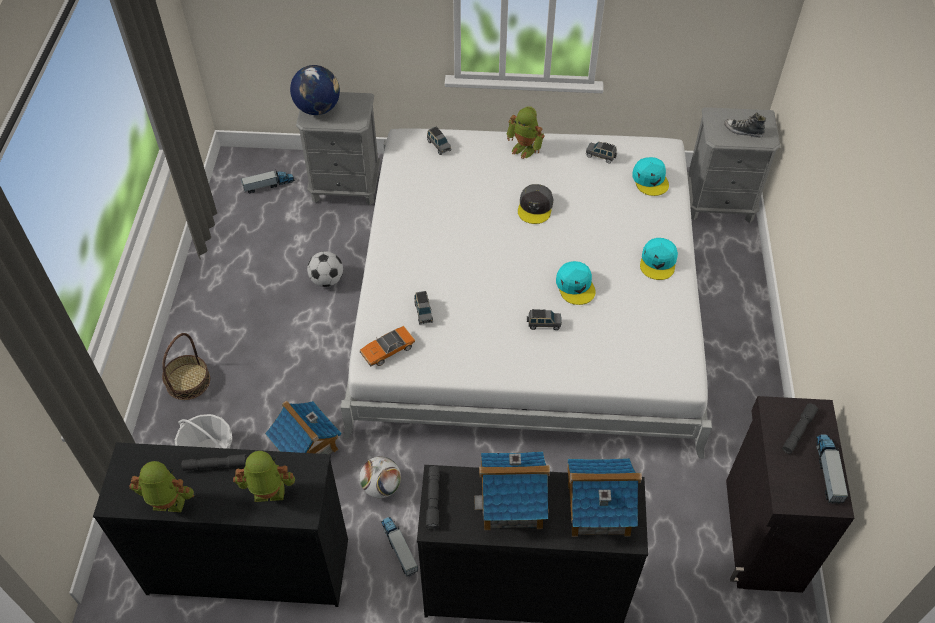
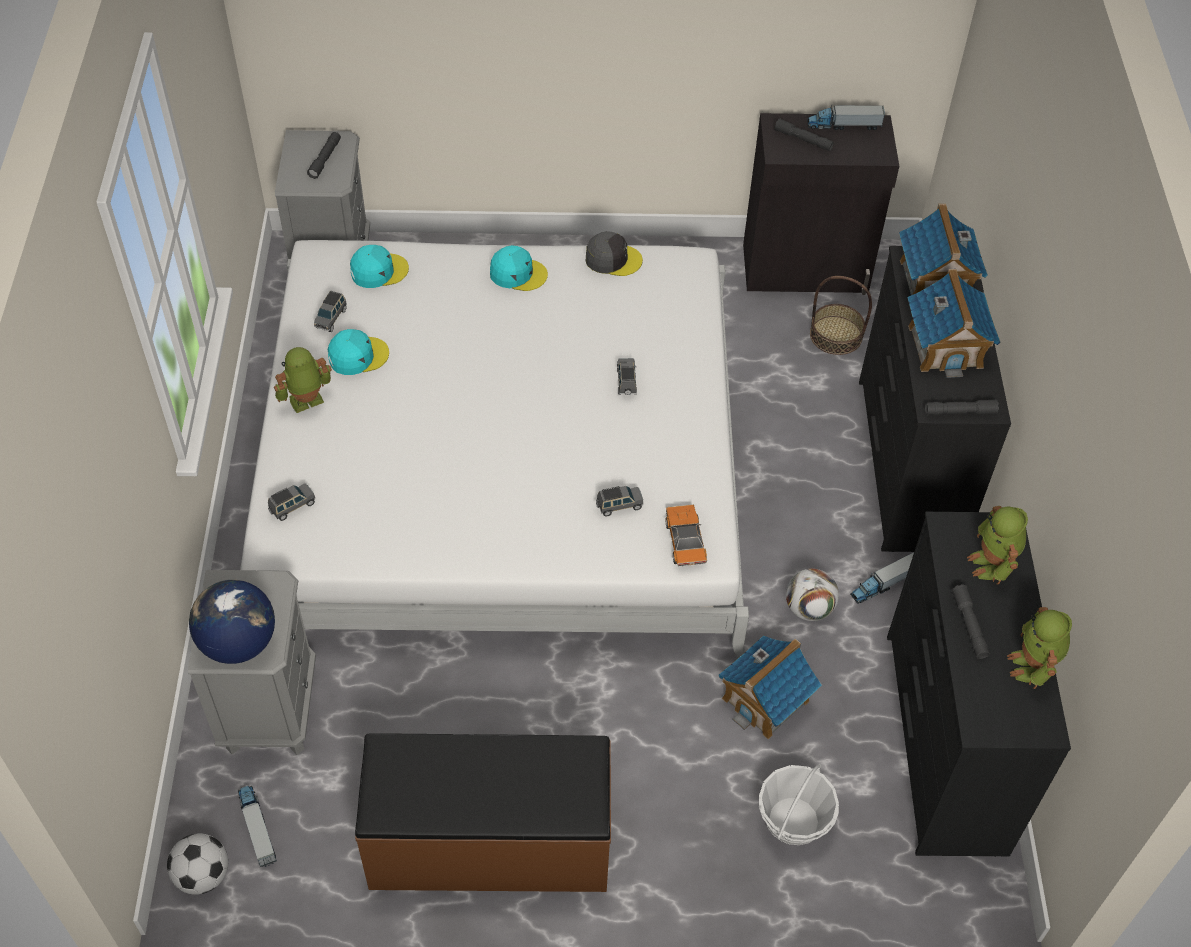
camera: 95 degrees left, 0 degrees up
(188, 381) = (675, 876): basket -> basket (835, 335)
(234, 287) = (489, 843): none -> brown bench
(327, 280) = (471, 711): football -> football (203, 875)
(387, 350) = (685, 541): toy car -> toy car turned 150 degrees counterclockwise
(525, 148) = (307, 402): toy robot -> toy robot turned 150 degrees counterclockwise
(535, 207) = (426, 389): grey cap -> grey cap (612, 259)
(575, 286) = (563, 350): turquoise cap -> turquoise cap (357, 356)
(743, 131) = (325, 159): shoe -> grey flashlight

